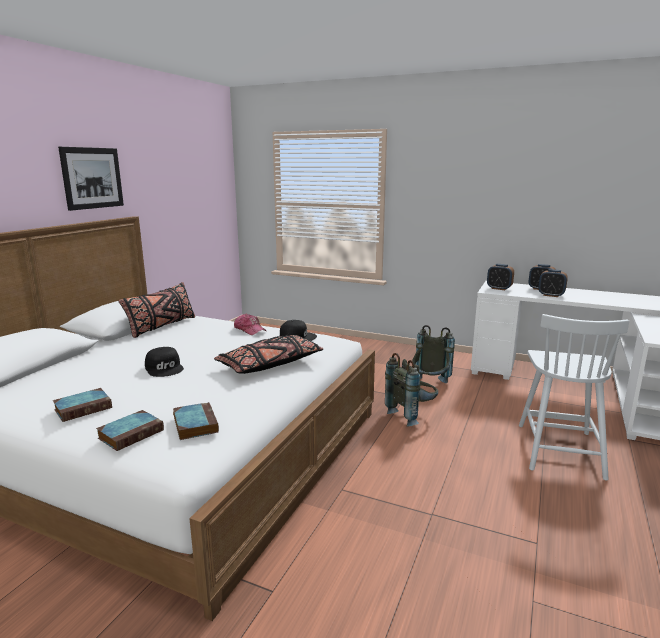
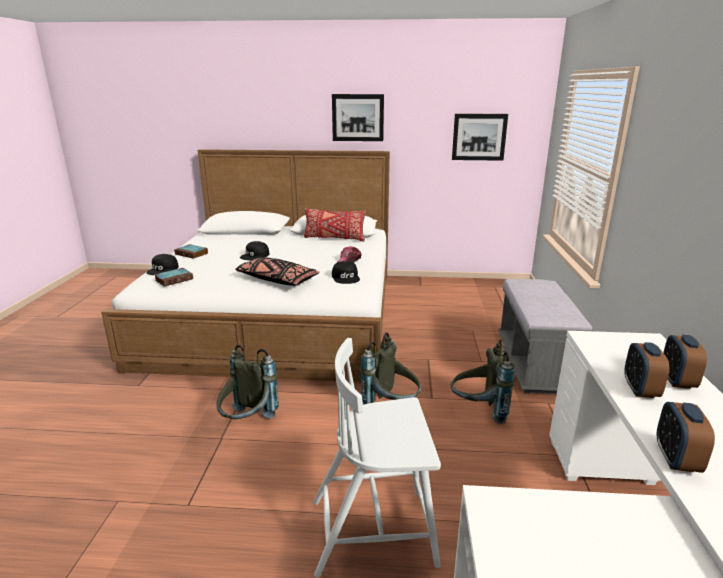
camera: 70 degrees right, 5 degrees up
(132, 433) = (163, 269): book -> black cap
(161, 326) = (334, 238): black pillow -> red pillow
(196, 193) = (479, 137): none -> picture
(379, 353) = (536, 365): none -> grey bench
(409, 493) = (247, 423): none -> grey backpack
(499, 288) = (618, 344): alarm clock -> alarm clock (676, 459)

